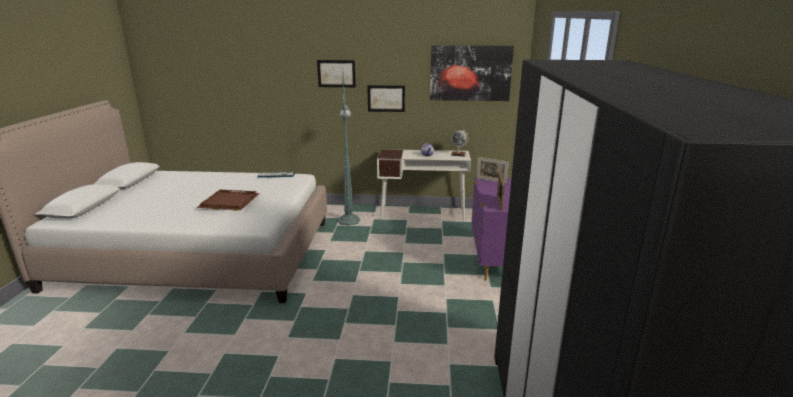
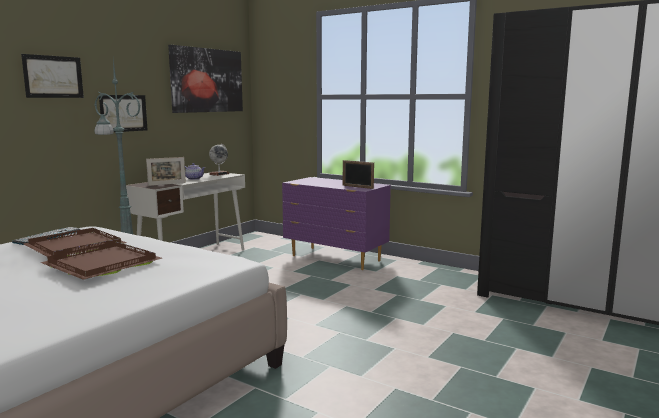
camera: 60 degrees left, 10 degrees down
(262, 186) = (76, 246): none -> brown tray
(491, 181) = (301, 181): picture frame -> picture frame (167, 184)

